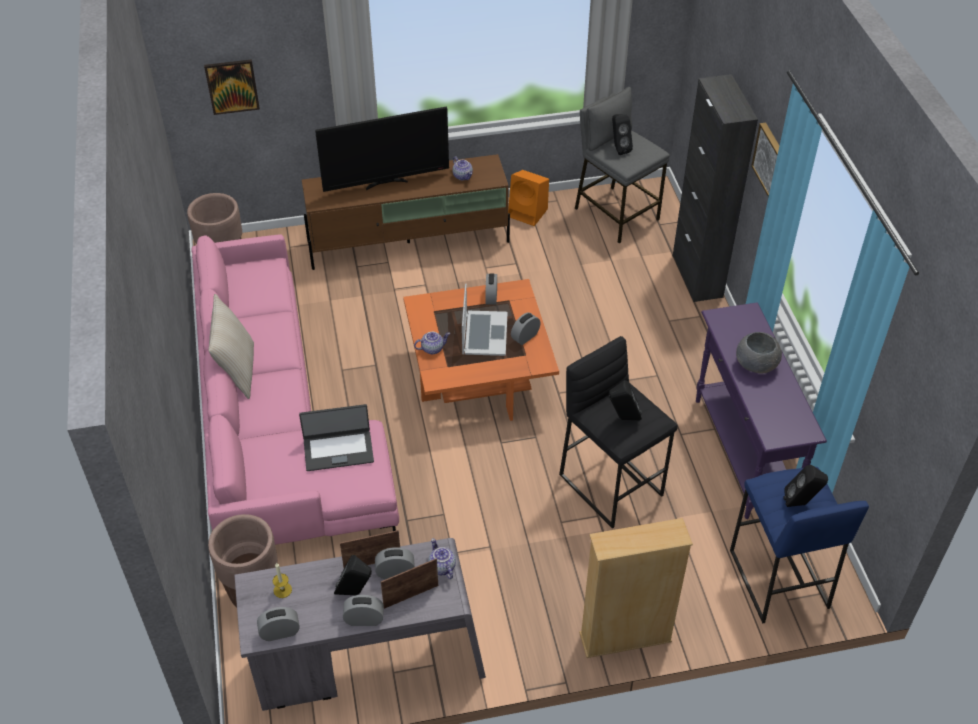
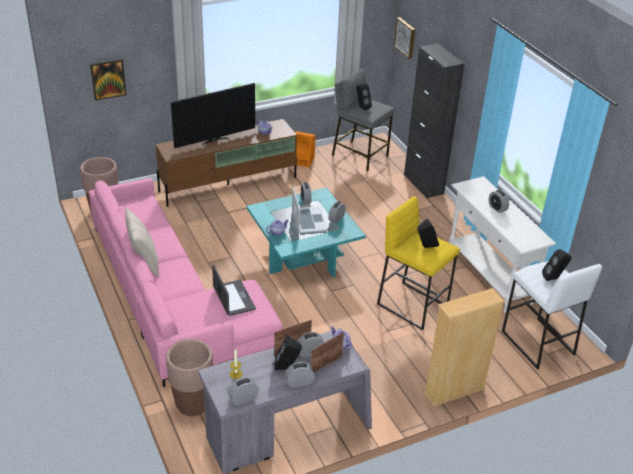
camera: 15 degrees left, 10 degrees down
(338, 450) = (233, 298): laptop -> laptop turned 90 degrees counterclockwise
(479, 377) = (303, 255): orange coffee table -> turquoise coffee table
(612, 484) = (413, 305): black stool -> yellow stool
(742, 454) = (489, 277): purple console table -> white console table
(756, 364) = (497, 208): grey bowl -> alarm clock
(770, 160) = (477, 86): picture -> picture (406, 37)
(777, 578) = (537, 343): blue stool -> white stool

